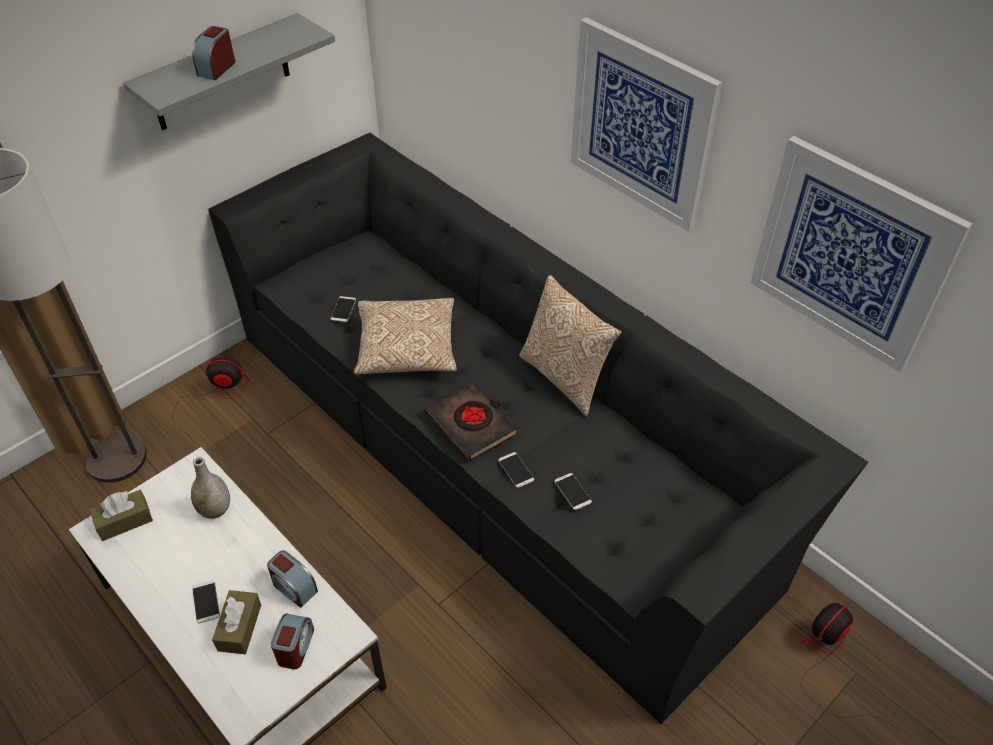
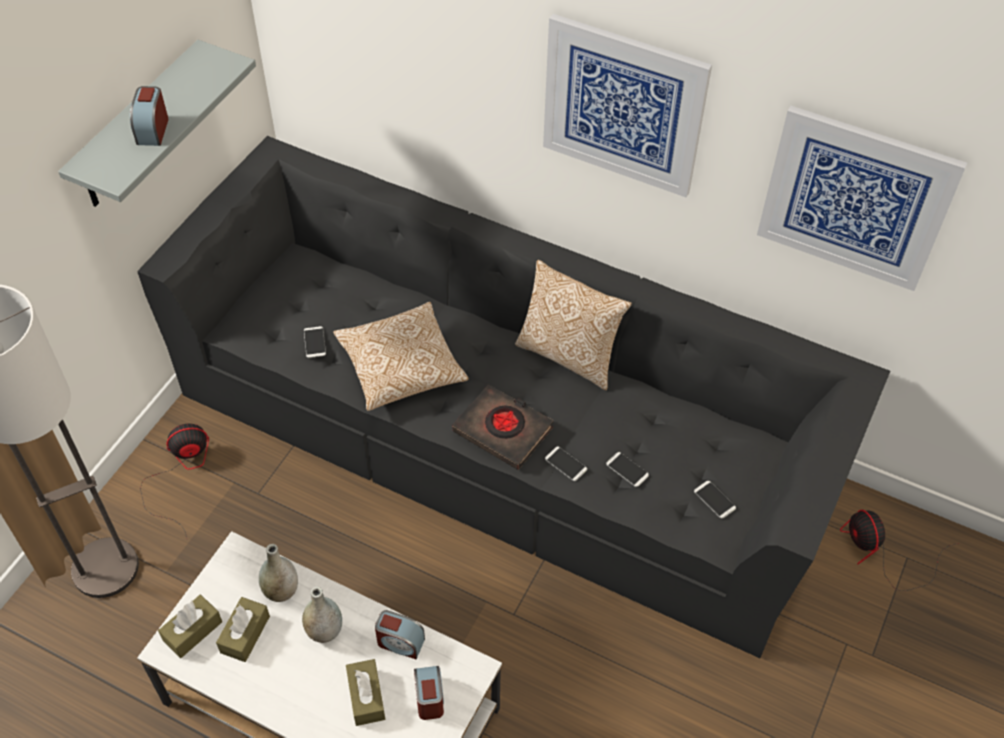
camera: 20 degrees left, 5 degrees up
(165, 537) = (245, 634): none -> brown tissue box
(206, 602) = (320, 683): phone -> phone (714, 500)
(234, 556) = (325, 631): none -> grey vase
(829, 660) = (881, 554): fan -> fan turned 45 degrees counterclockwise

